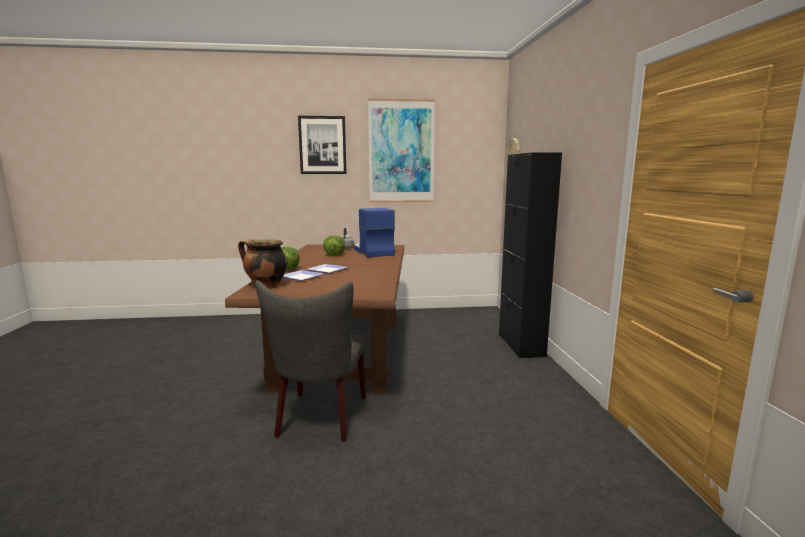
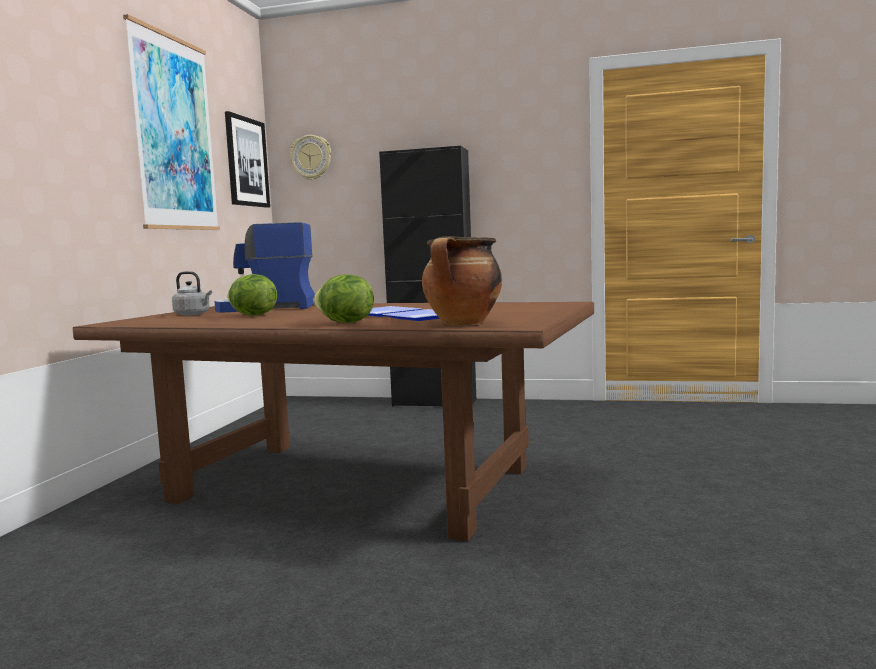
camera: 70 degrees left, 5 degrees down
(320, 419) = (582, 505): grey chair -> none
(322, 145) = (60, 91): picture -> picture (246, 162)

